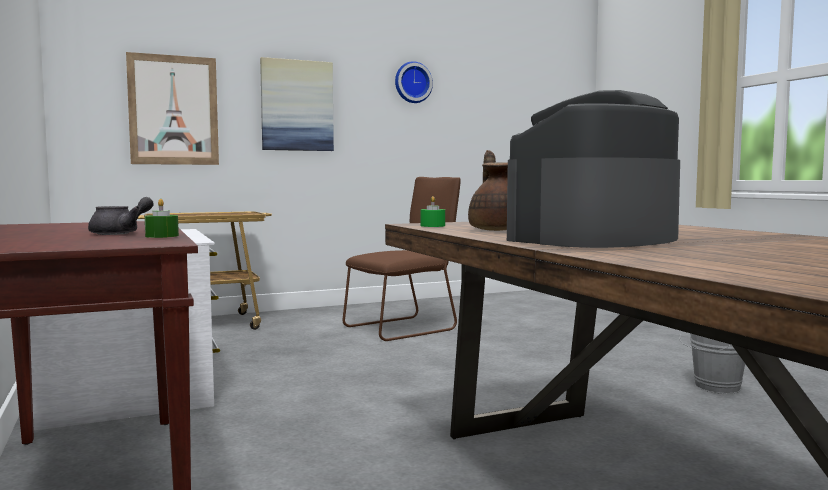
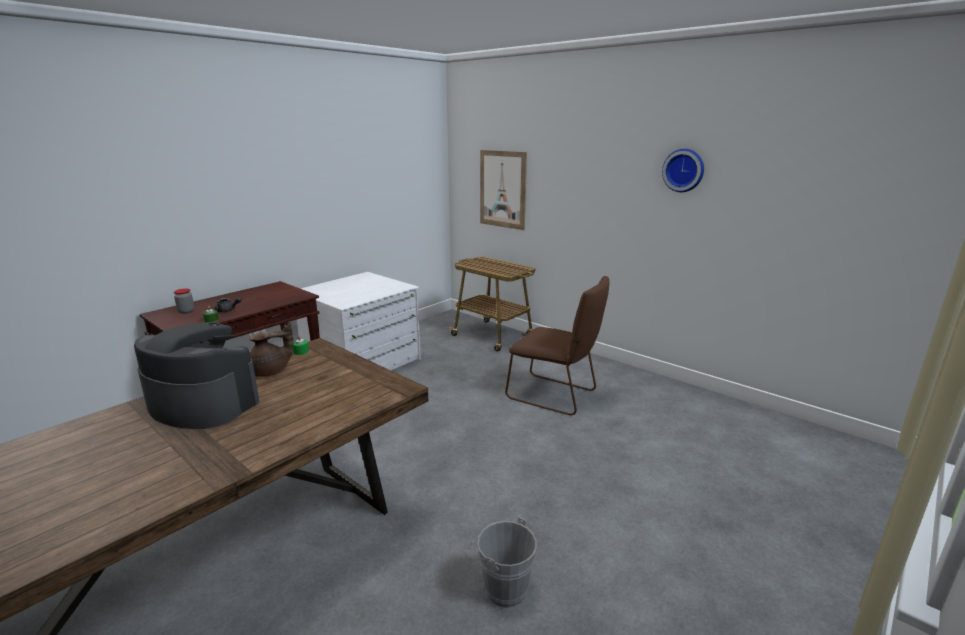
camera: 65 degrees right, 15 degrees up
(35, 241) = (186, 311): none -> jar
(297, 105) = (577, 189): picture -> none

